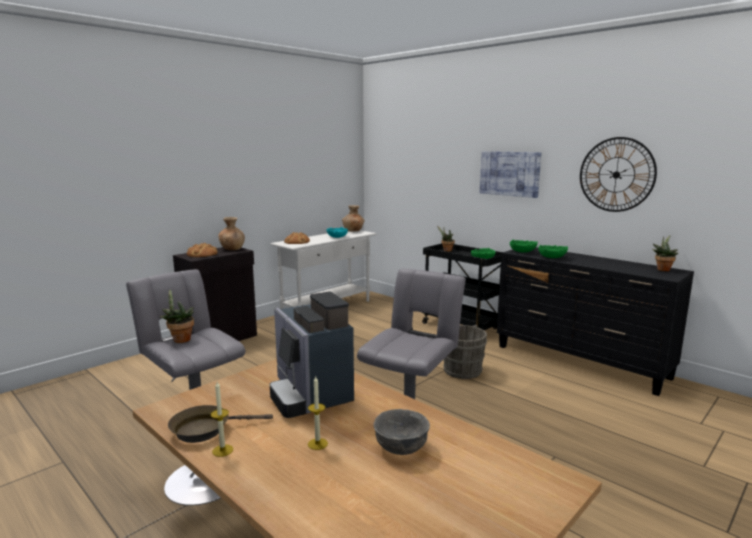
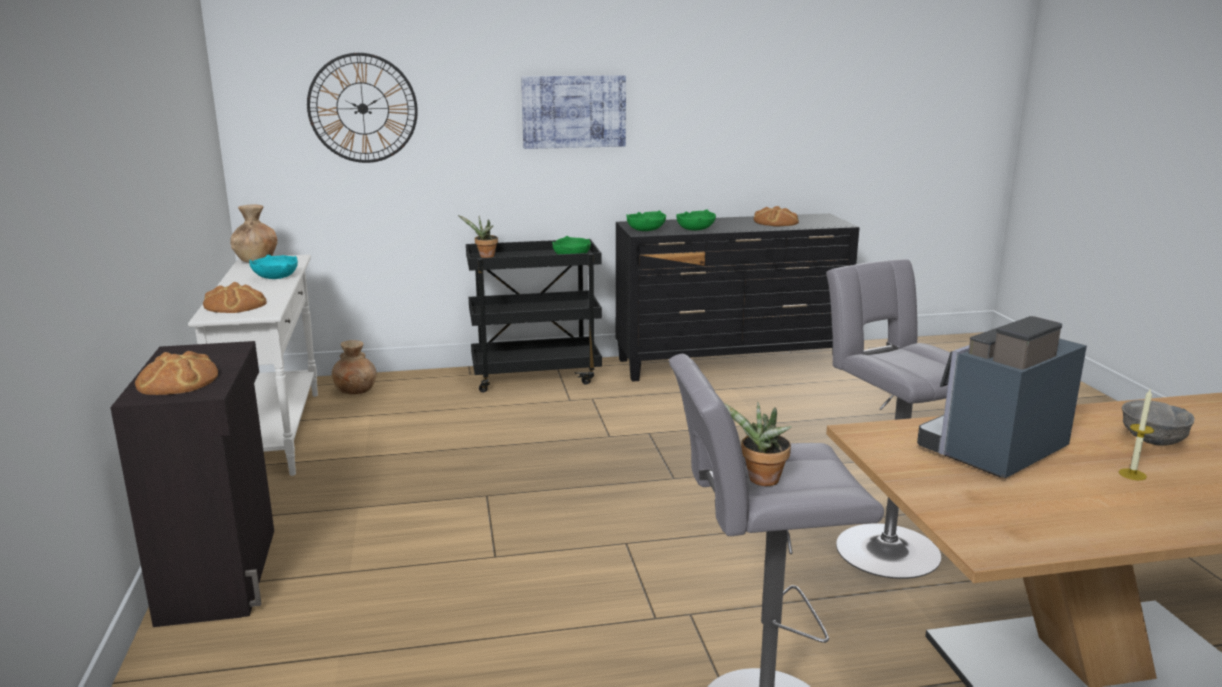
camera: 55 degrees left, 5 degrees up
(206, 429) = (1068, 528): brown frying pan -> none
(222, 450) = (1132, 526): candle -> none
(232, 249) = (196, 352): brown vase -> brown vase (356, 390)
(310, 394) = (993, 451): coffee machine -> coffee machine turned 135 degrees clockwise
(460, 370) = (662, 425): grey bucket -> none
(616, 174) = (732, 103): wall clock -> wall clock (362, 108)
(622, 266) = (775, 222): none -> bread
(662, 269) = (809, 217): potted plant -> none

